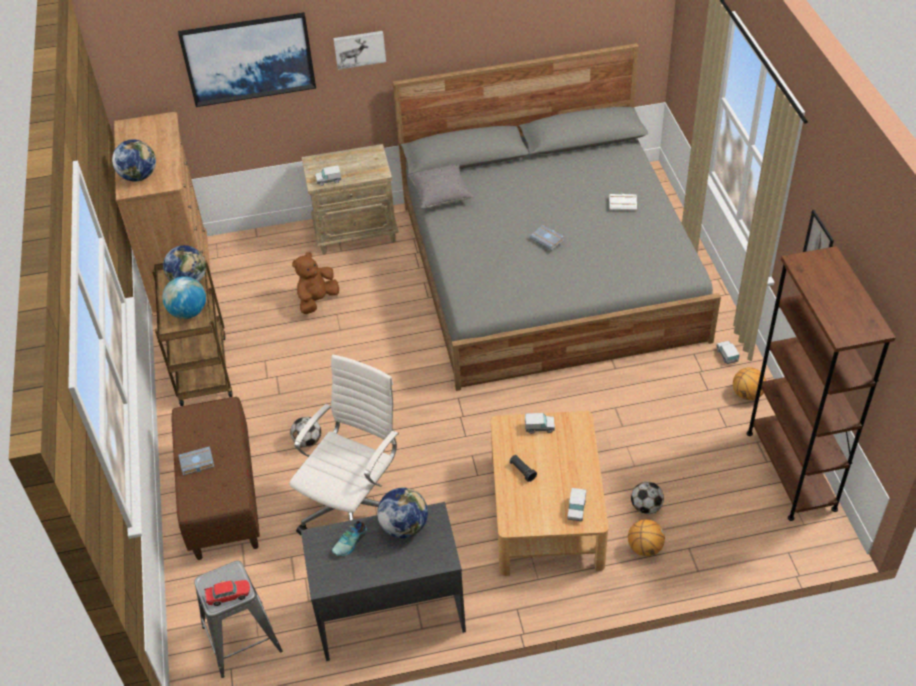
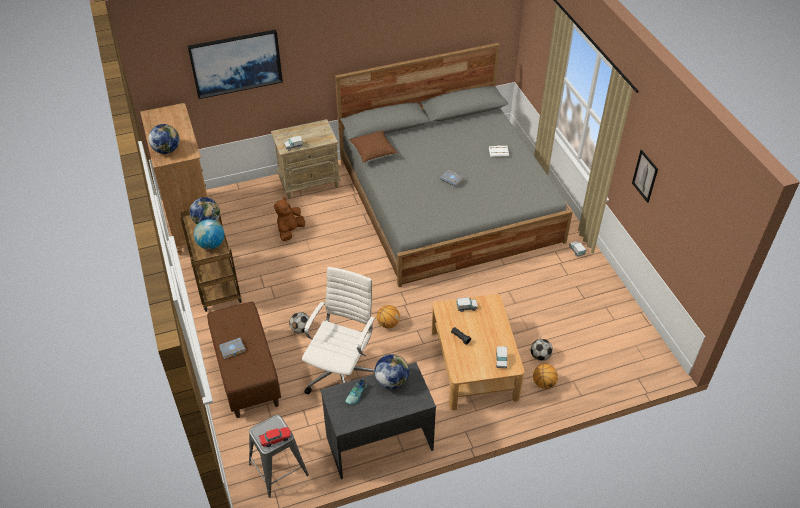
camera: 10 degrees left, 0 degrees up
(359, 48) = (312, 53): picture -> none
(441, 195) = (373, 153): grey pillow -> brown pillow
(747, 394) = (594, 276): basketball -> basketball (388, 323)
(790, 470) = (630, 324): brown bookcase -> none

